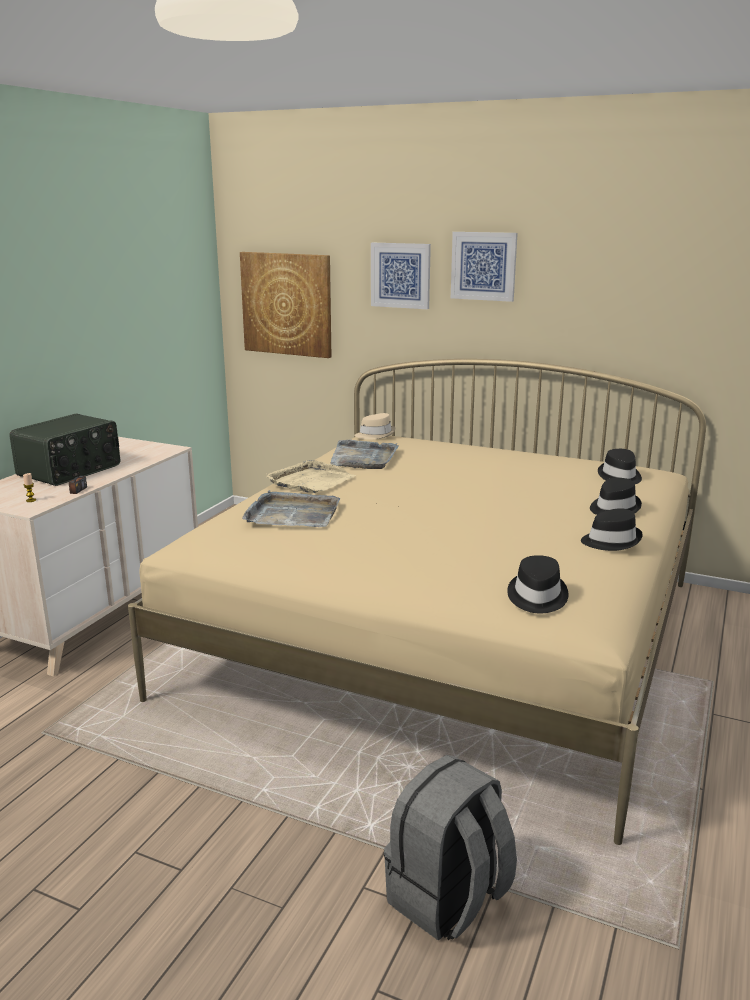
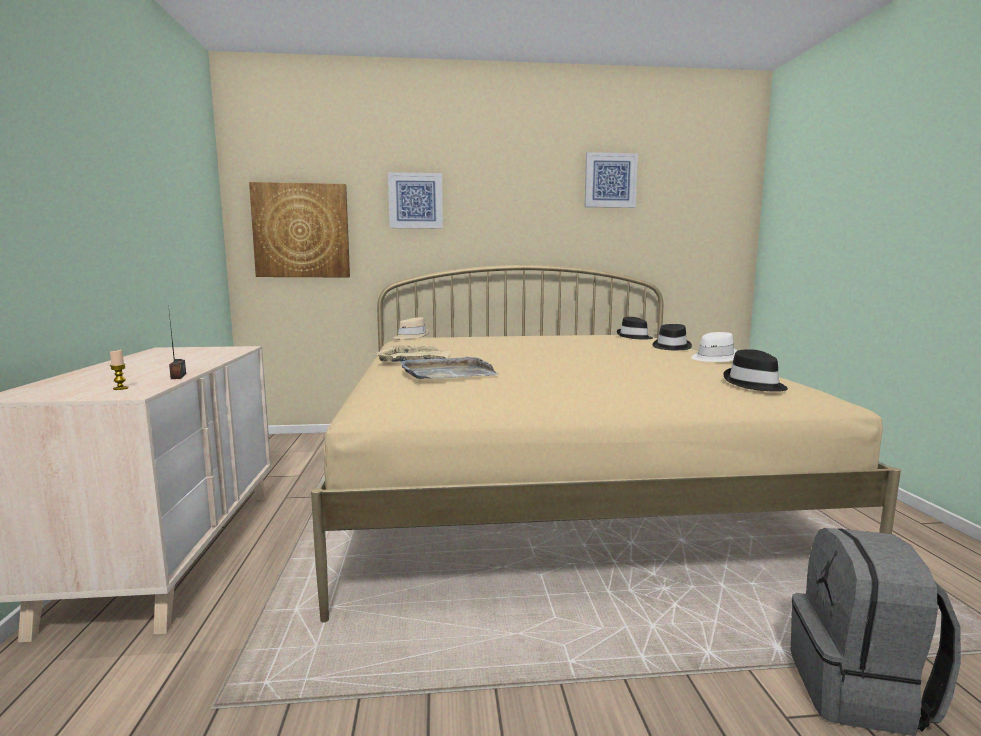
camera: 30 degrees left, 10 degrees down
(70, 470) = (138, 367): radio -> none
(363, 458) = (432, 345): grey tray -> none
(483, 266) = (488, 191): picture -> picture (610, 180)
(610, 540) = (713, 358): black hat -> white hat

